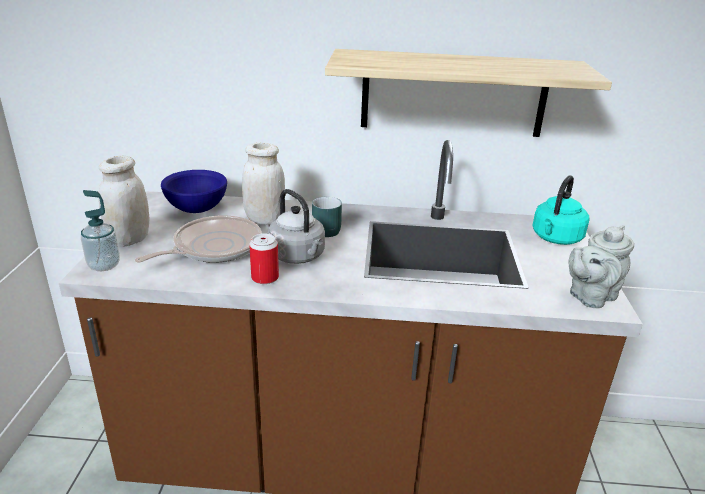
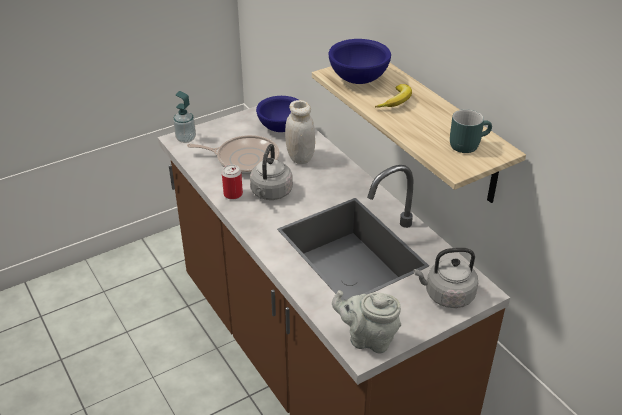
camera: 55 degrees right, 10 degrees up
(130, 239) = (219, 129): white jar -> none
(326, 229) = (319, 186): turquoise mug -> turquoise mug (467, 144)
(376, 60) = (359, 79): none -> blue bowl
(441, 62) = (396, 101): none -> banana
(555, 239) = (446, 295): turquoise kettle -> grey kettle

